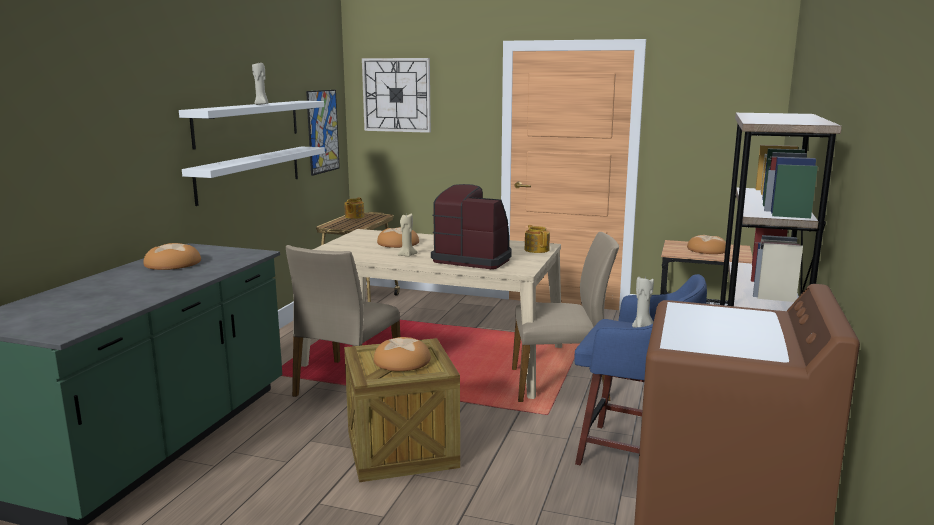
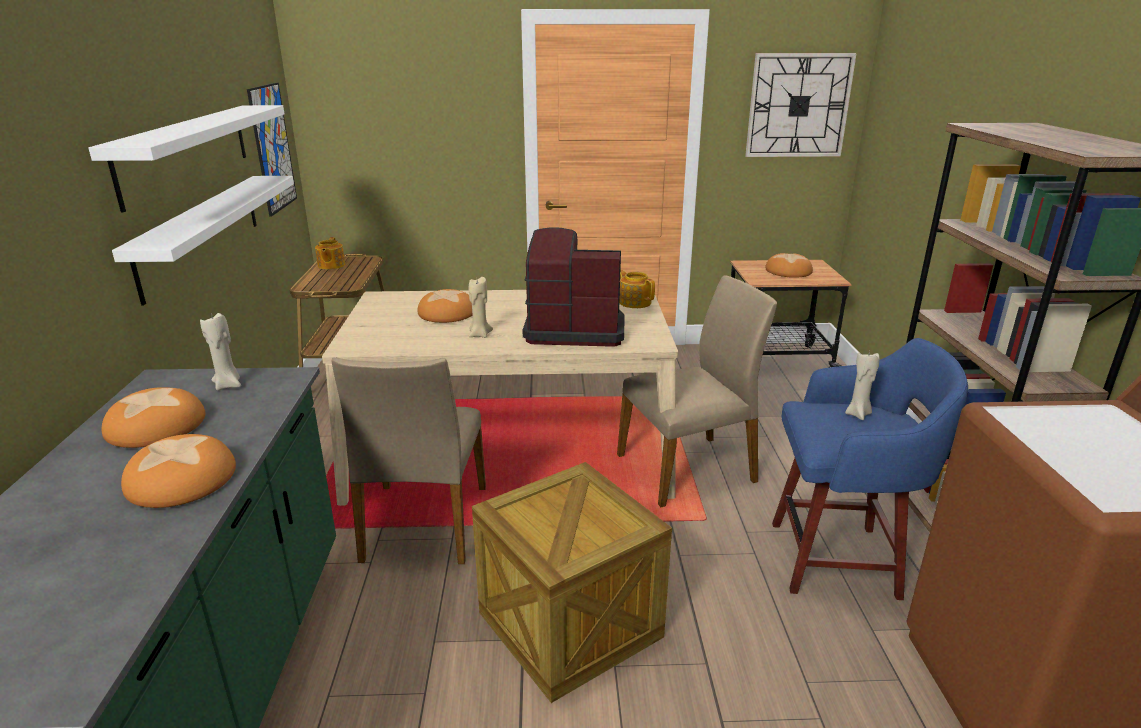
camera: 20 degrees left, 10 degrees up
(261, 104) = (208, 121): beige candle -> beige candle (228, 385)
(396, 95) = (369, 88): wall clock -> wall clock (798, 106)
(402, 361) = (574, 517): bread -> bread (182, 480)

